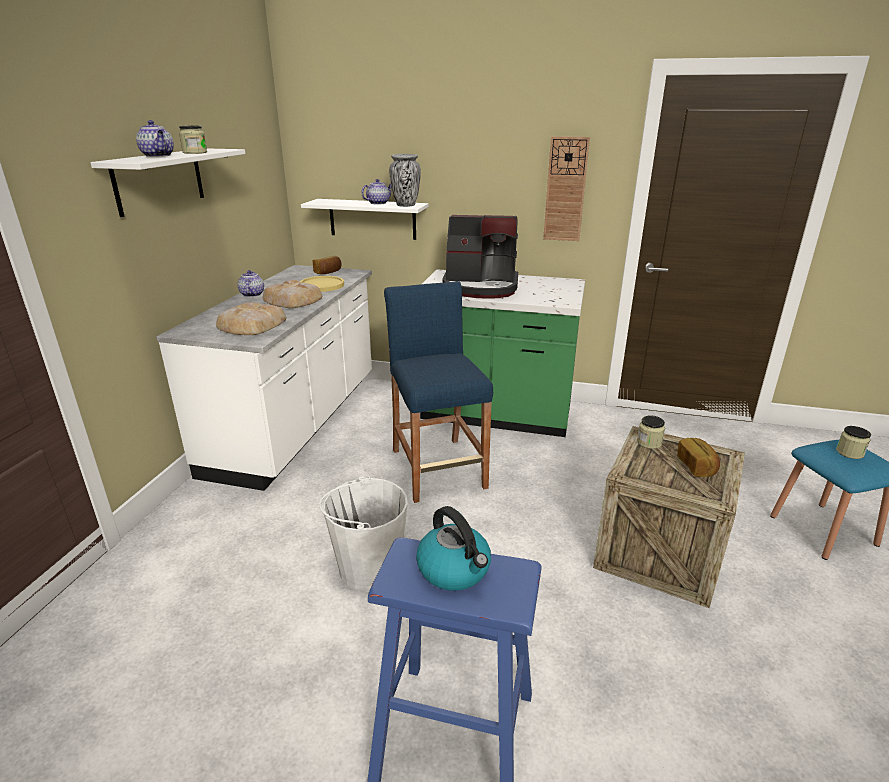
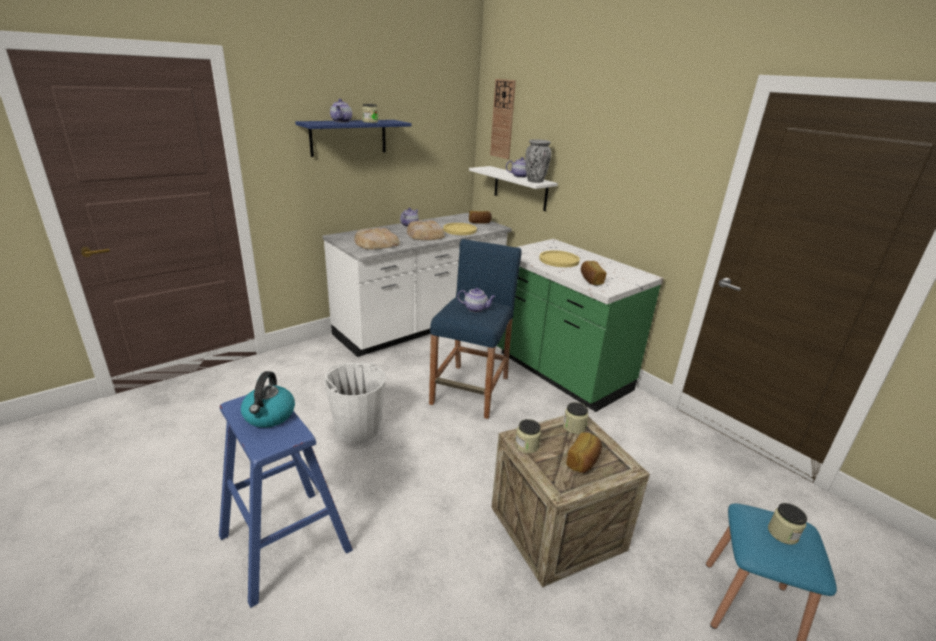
camera: 35 degrees right, 0 degrees up
(159, 180) = (348, 137): white shelf -> blue shelf
(444, 365) = (476, 309): none -> teapot
(481, 287) = (559, 260): coffee machine -> yellow plate
(540, 297) = (590, 280): none -> bread
(565, 190) = (661, 191): wall clock -> wall clock (503, 119)
(642, 476) = (527, 445): none -> jar

